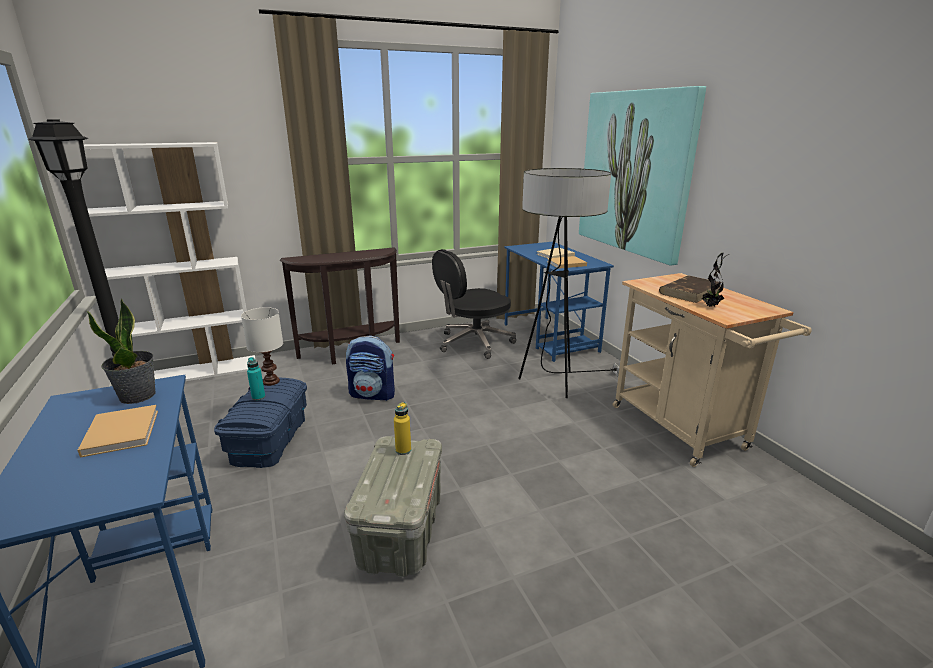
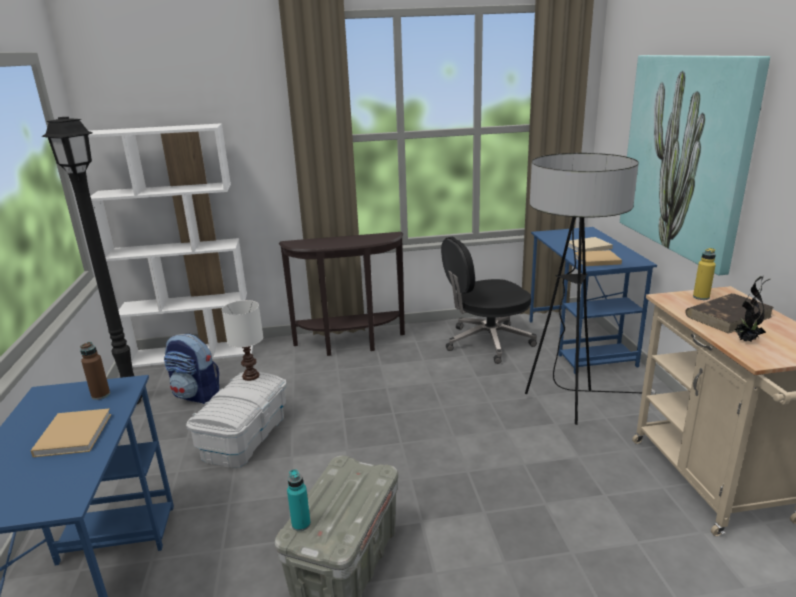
camera: 15 degrees right, 0 degrees up
(138, 396) = (100, 395): potted plant -> brown bottle
(258, 397) = (234, 393): turquoise bottle -> turquoise bottle (301, 524)
(269, 439) = (244, 436): blue storage box -> white storage box
(373, 394) = (360, 396): backpack -> backpack (196, 395)
(403, 450) = (354, 475): yellow bottle -> yellow bottle (701, 297)

